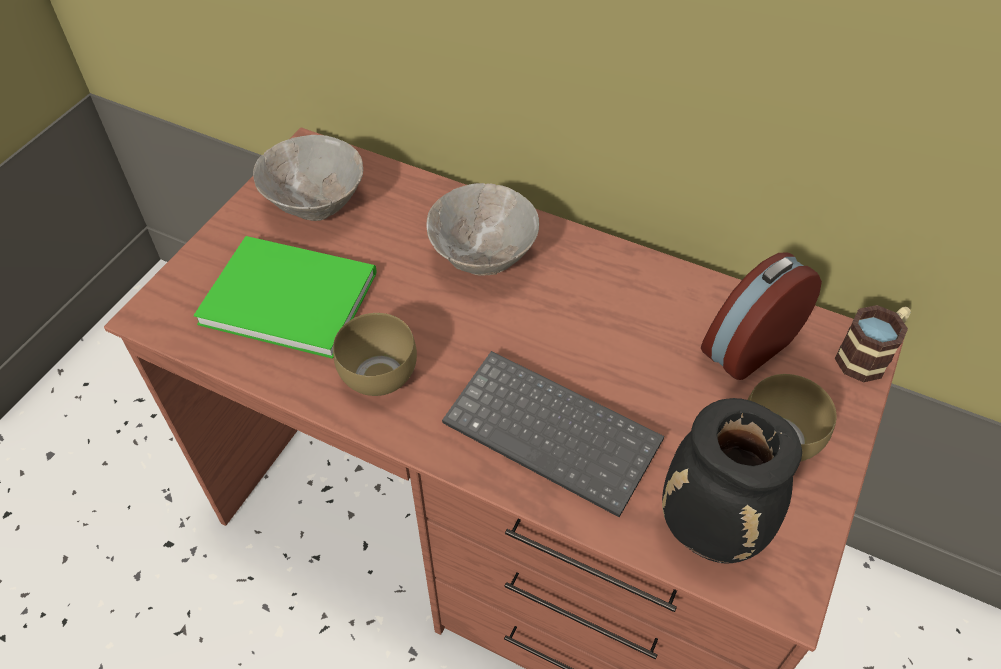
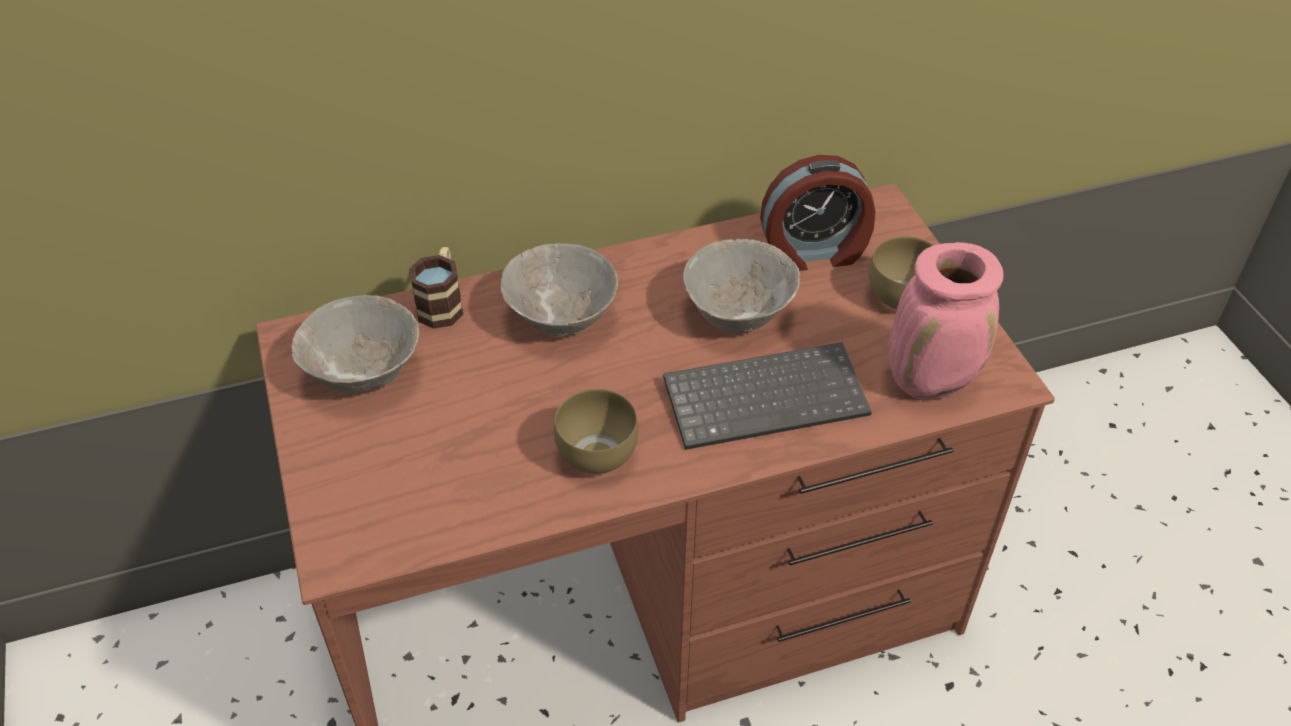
camera: 45 degrees left, 5 degrees down
(286, 294) = (438, 456): green book -> none
(618, 349) = (739, 313): none -> grey bowl
(711, 532) = (931, 380): black vase -> pink vase
(747, 345) = (814, 252): alarm clock -> alarm clock turned 105 degrees counterclockwise
(868, 355) = (890, 209): mug -> mug (442, 303)

